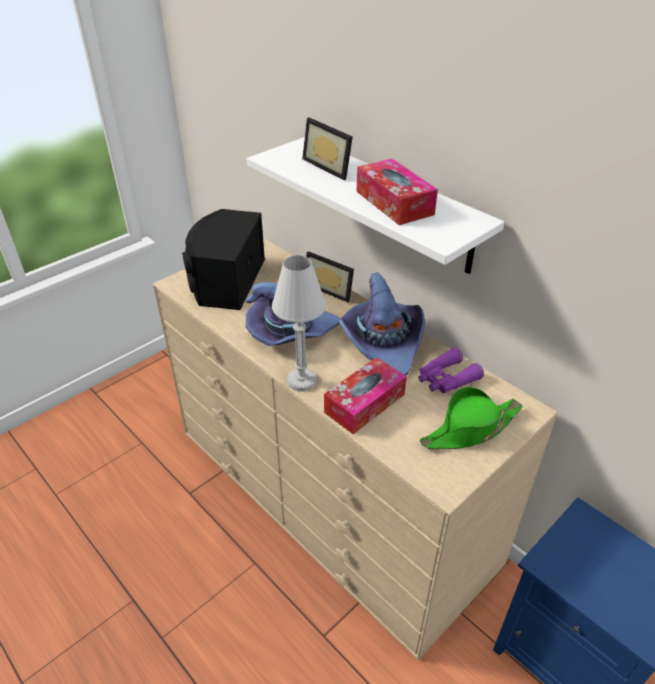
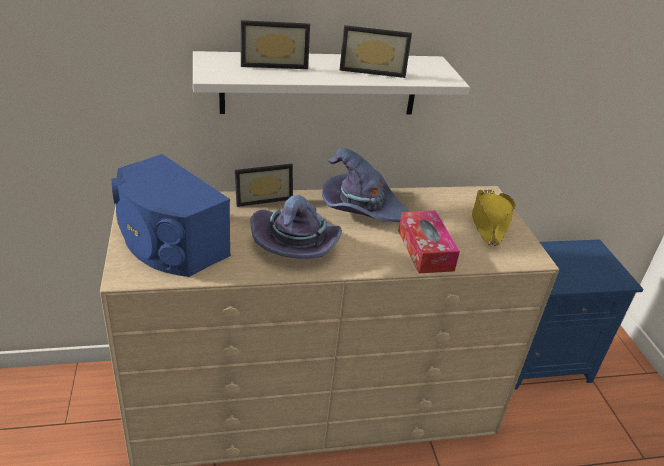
camera: 60 degrees left, 5 degrees down
(226, 280) = (169, 244): black speaker -> blue speaker
(301, 381) = (370, 267): white table lamp -> none
(394, 203) = (372, 70): tissue box -> picture frame
(446, 379) = (431, 206): purple binoculars -> none
(470, 429) = (489, 222): green hat -> yellow hat

